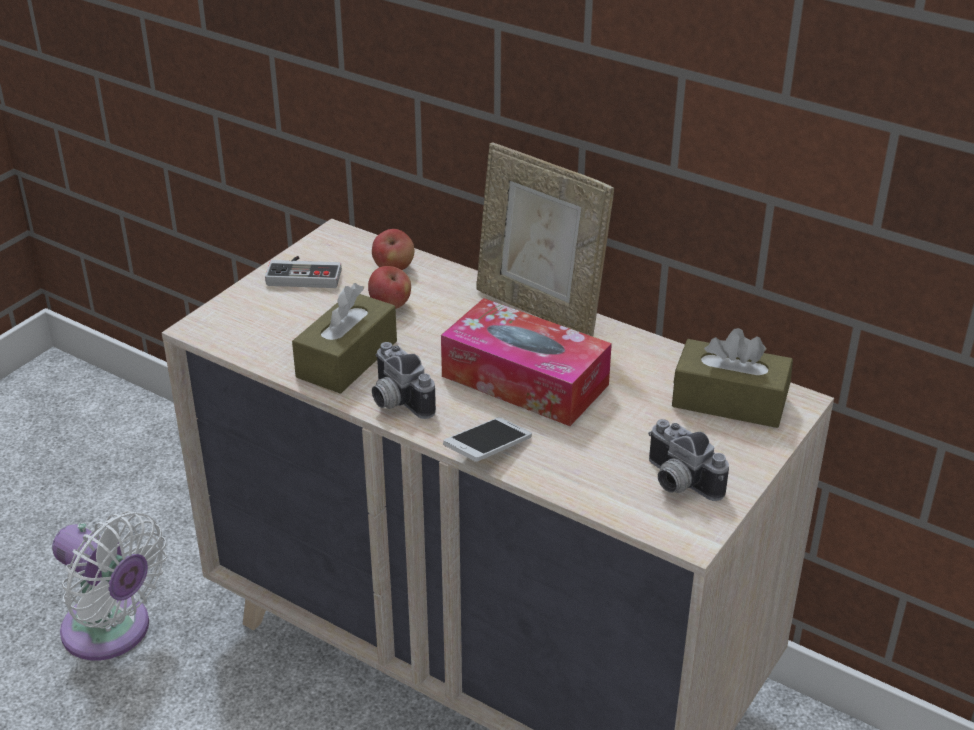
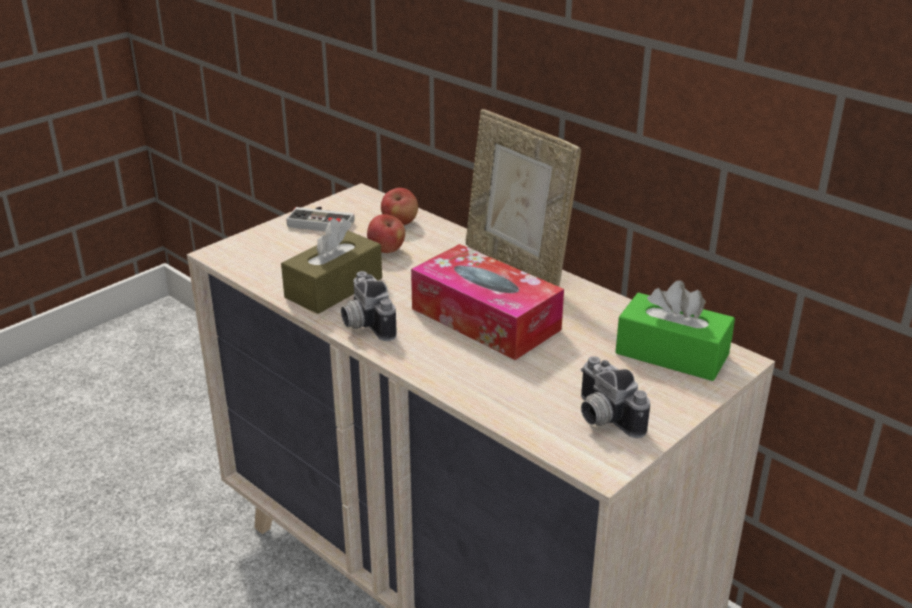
camera: 10 degrees right, 5 degrees down
(112, 632) = (146, 521): white fan -> none
(488, 450) = (433, 372): phone -> none
(729, 401) = (672, 354): brown tissue box -> green tissue box

